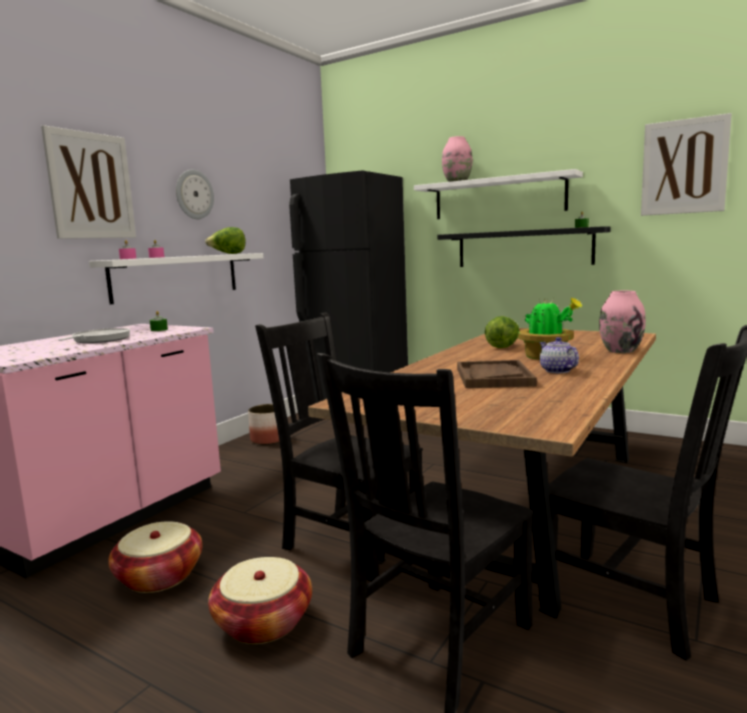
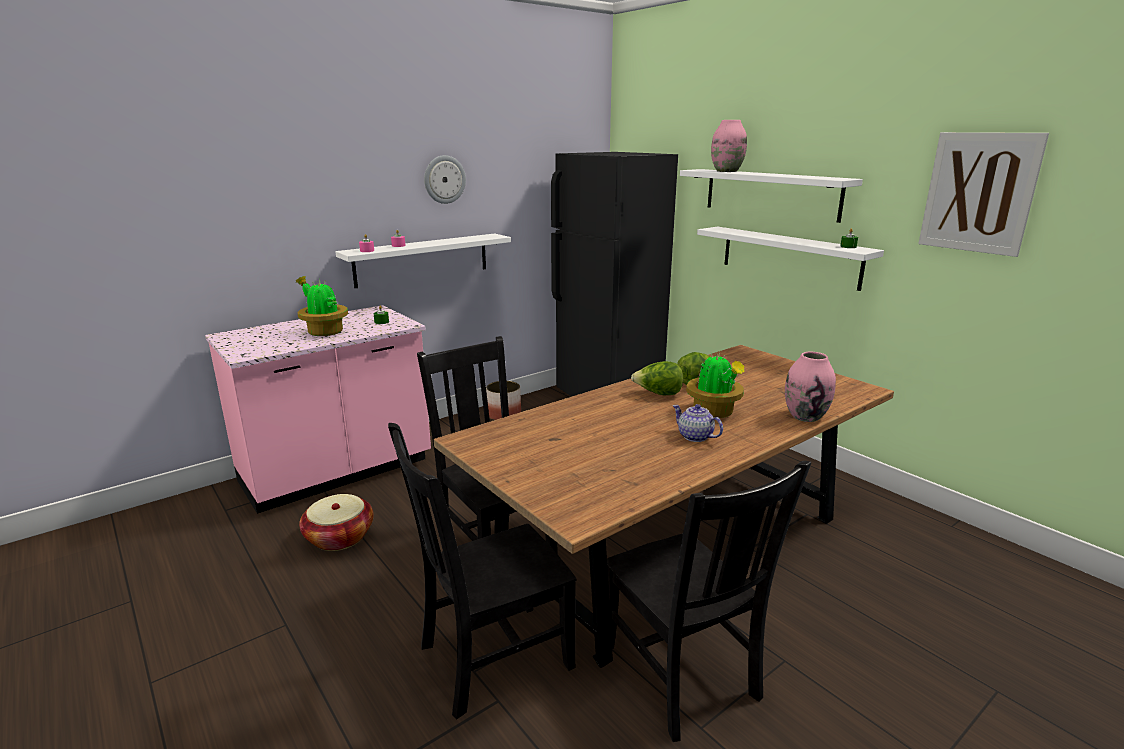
camera: 20 degrees right, 10 degrees up
(91, 186) = (338, 183): picture -> none
(99, 340) = (324, 332): frying pan -> potted plant
(228, 254) = (475, 237): lettuce -> lettuce (658, 394)
(263, 622) = (383, 599): basket -> none
(493, 377) = (625, 433): brown tray -> none
(523, 248) = (789, 256): black shelf -> white shelf
(556, 371) = (694, 436): teapot -> teapot turned 45 degrees counterclockwise

